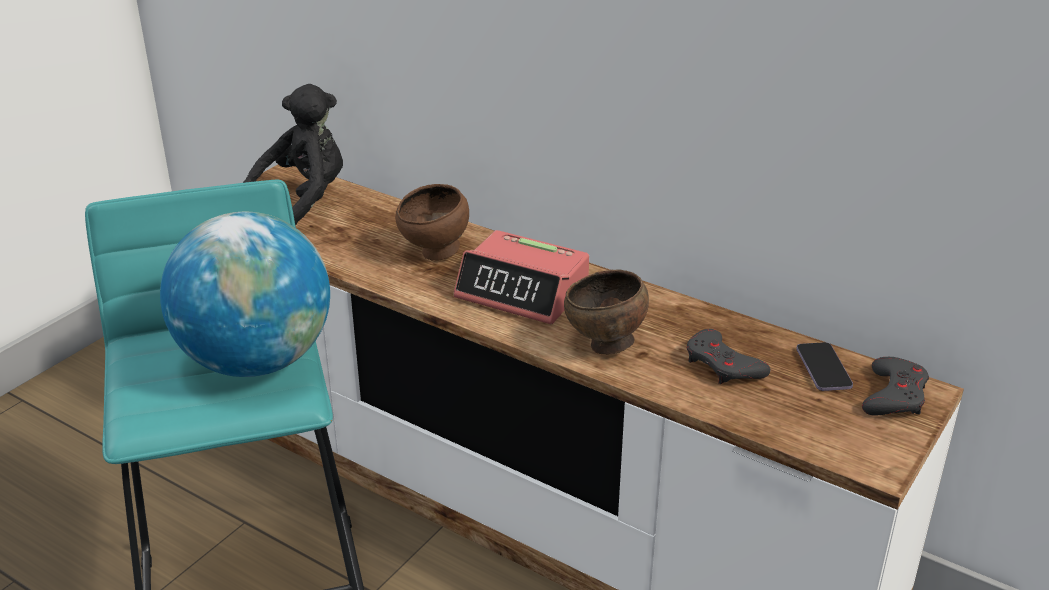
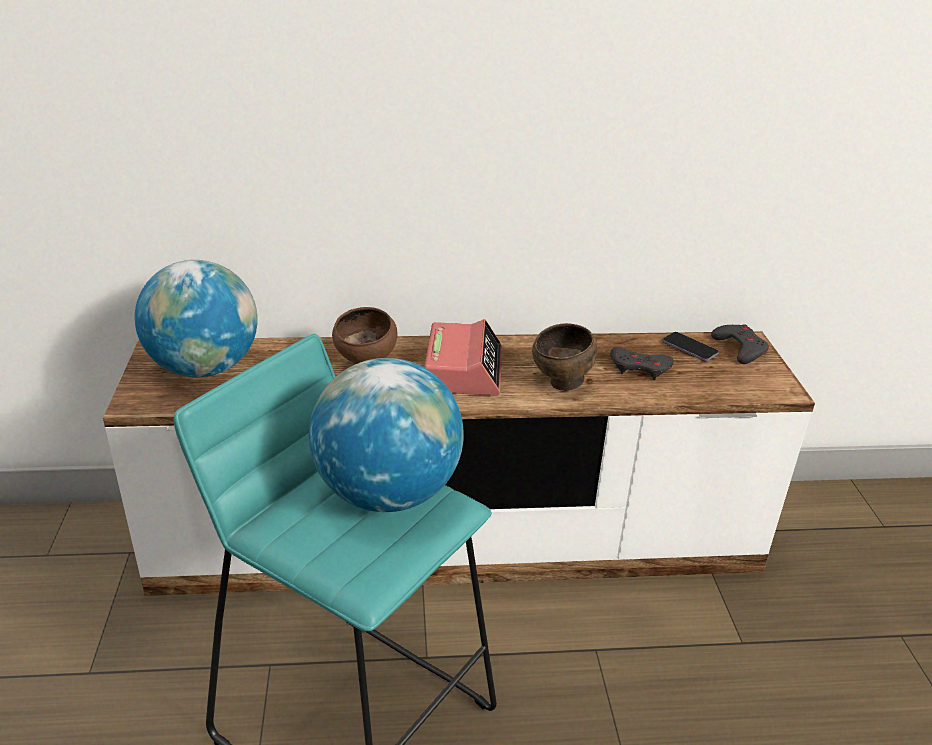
camera: 40 degrees left, 0 degrees up
(302, 203) = (204, 368): black plush toy -> globe
(523, 291) = (463, 370): alarm clock -> alarm clock turned 75 degrees counterclockwise

